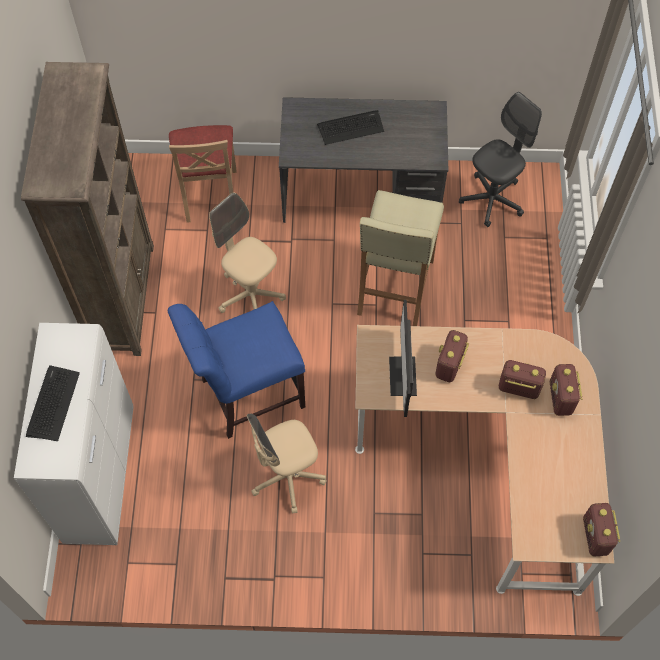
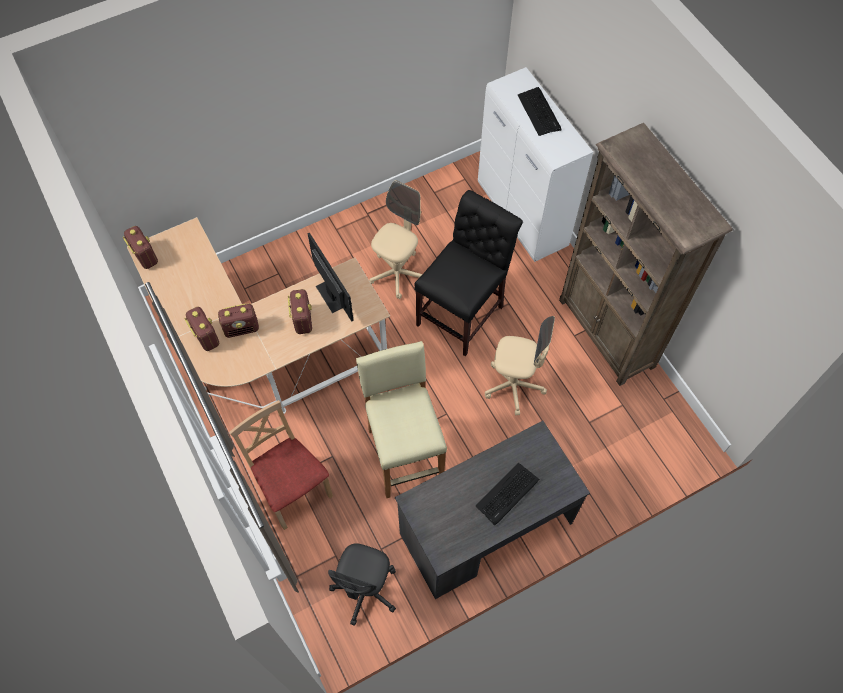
camera: 150 degrees right, 0 degrees up
(209, 195) = (612, 455): beige chair -> beige chair (292, 489)
(246, 394) = (463, 312): blue chair -> black chair

